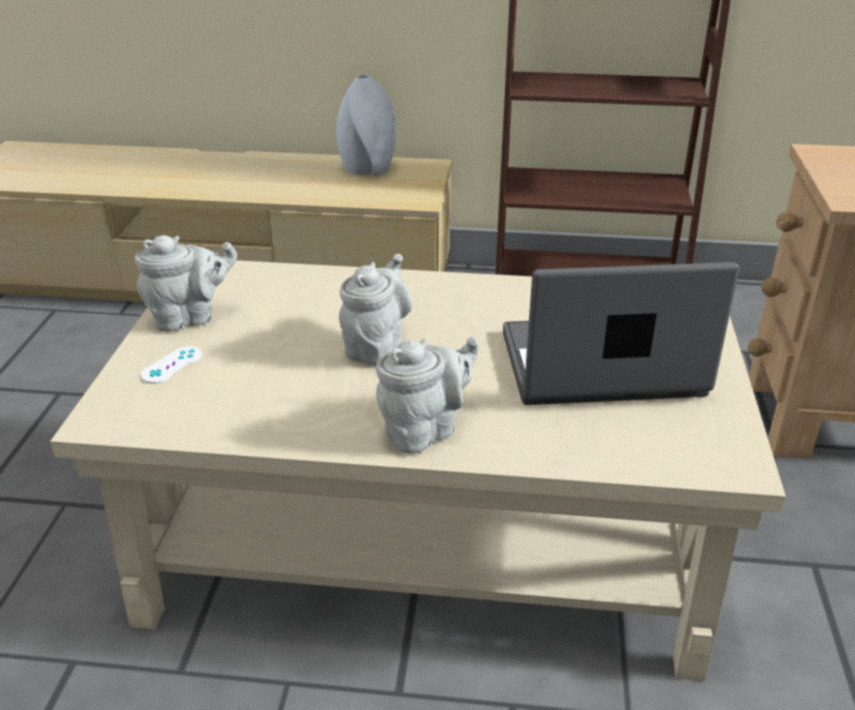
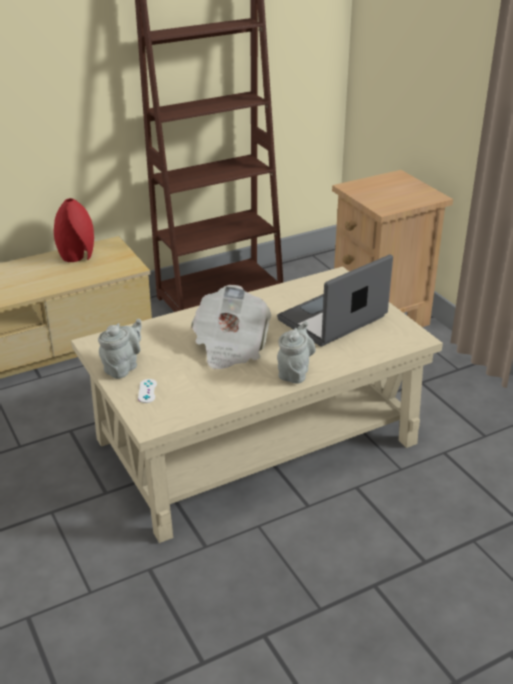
camera: 35 degrees left, 0 degrees up
(368, 169) = (78, 256): grey vase -> red vase
(376, 346) = (230, 346): grey teapot -> newspaper

